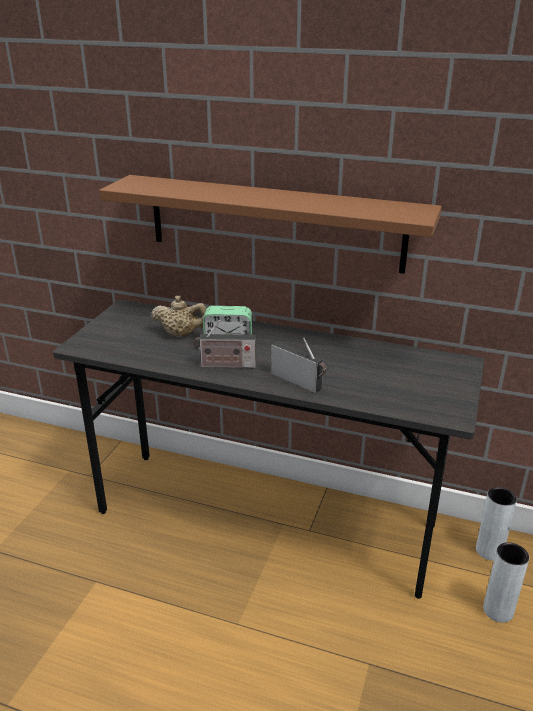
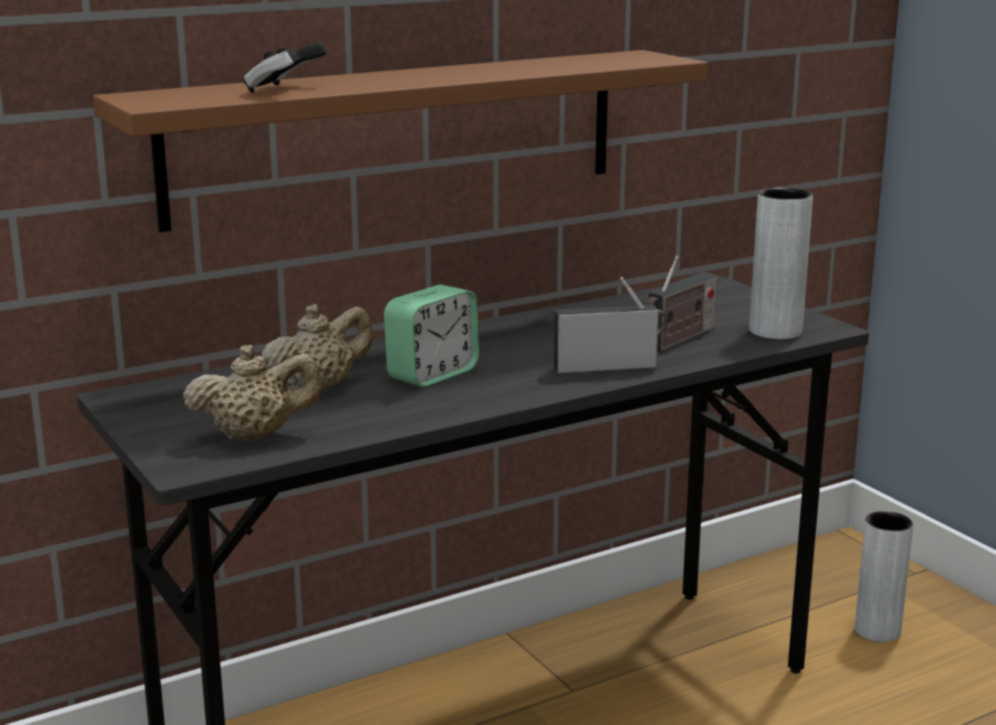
camera: 50 degrees left, 10 degrees down
(119, 344) = (255, 435): none -> beige teapot
(185, 190) = (285, 90): none -> game controller
(225, 365) = (481, 390): radio -> radio (679, 339)
(489, 551) = (780, 584): grey vase -> grey vase (775, 331)

